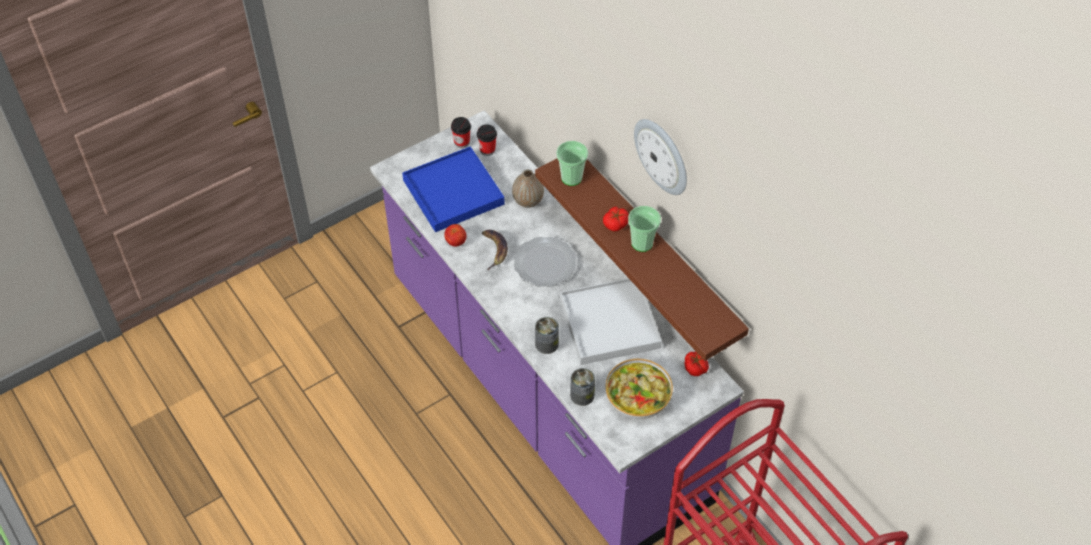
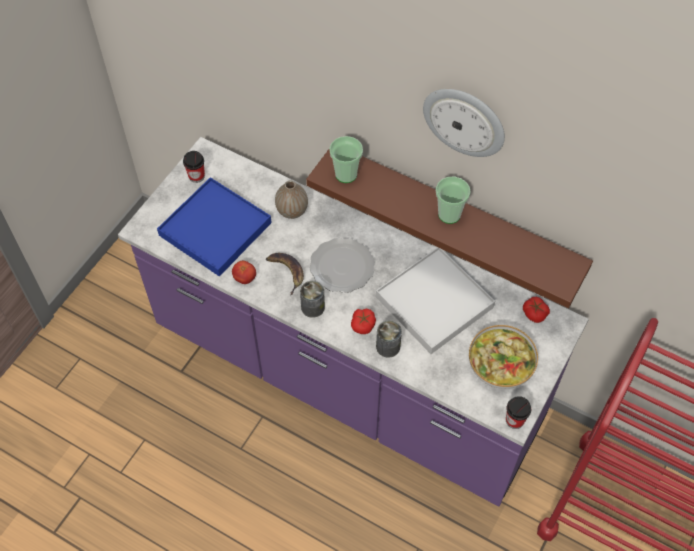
camera: 25 degrees left, 5 degrees up
(487, 150) = (225, 174): cup -> cup (514, 420)
(582, 395) = (449, 384): can -> can (313, 307)
(616, 223) = (414, 204): tomato -> tomato (363, 324)

